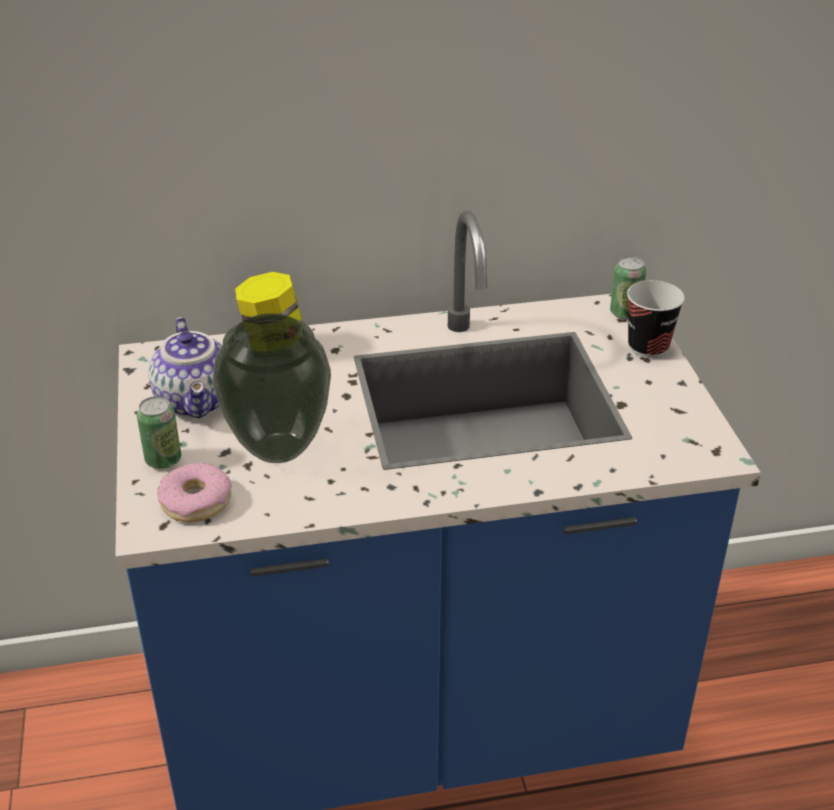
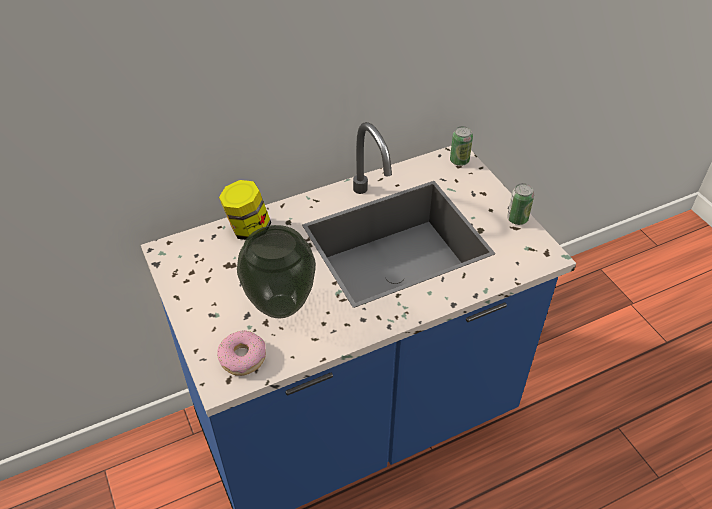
camera: 15 degrees left, 10 degrees up
(163, 460) = (208, 330): can -> can (517, 219)
(198, 401) = (213, 280): teapot -> none
(648, 347) = (482, 184): cup -> none

